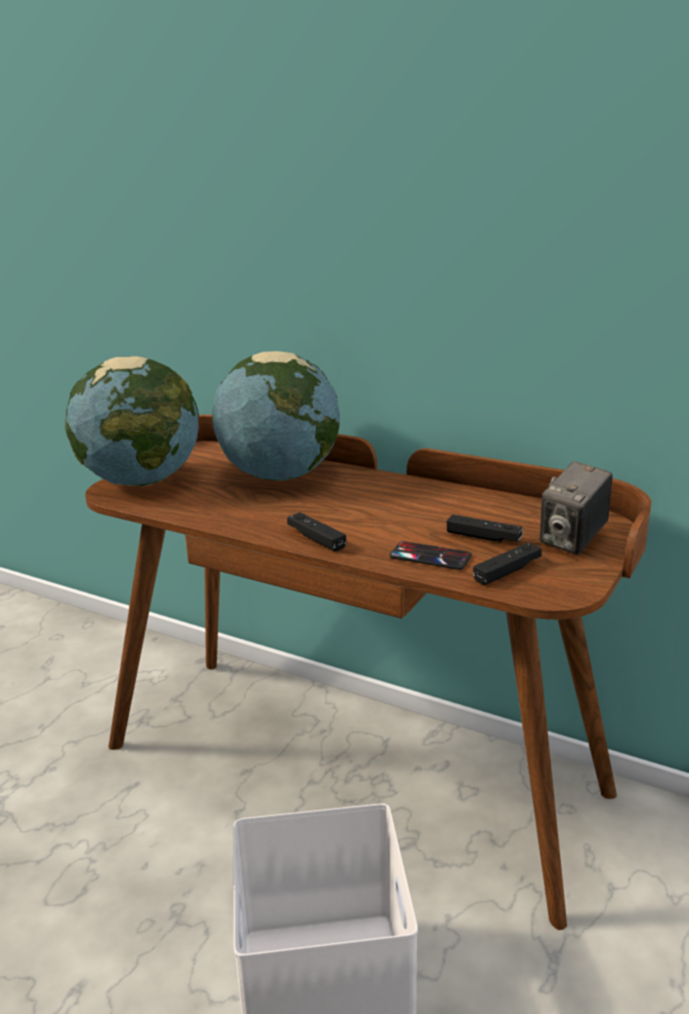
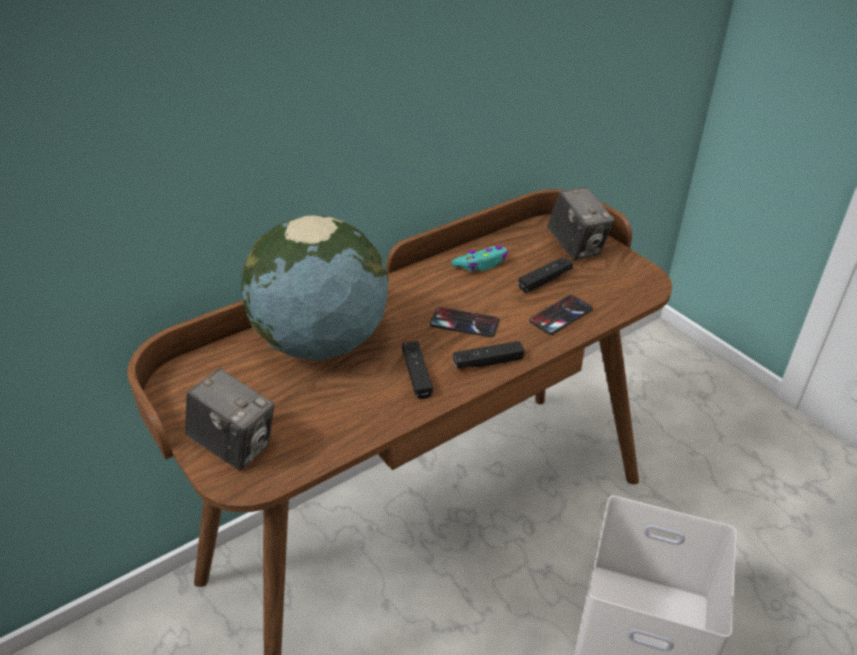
camera: 65 degrees left, 15 degrees up
(141, 481) = (235, 446): globe -> camera
(365, 517) = (464, 323): none -> phone
(472, 504) = (481, 264): none -> turquoise game controller
(507, 571) = (606, 291): black game controller -> black game controller (417, 375)

